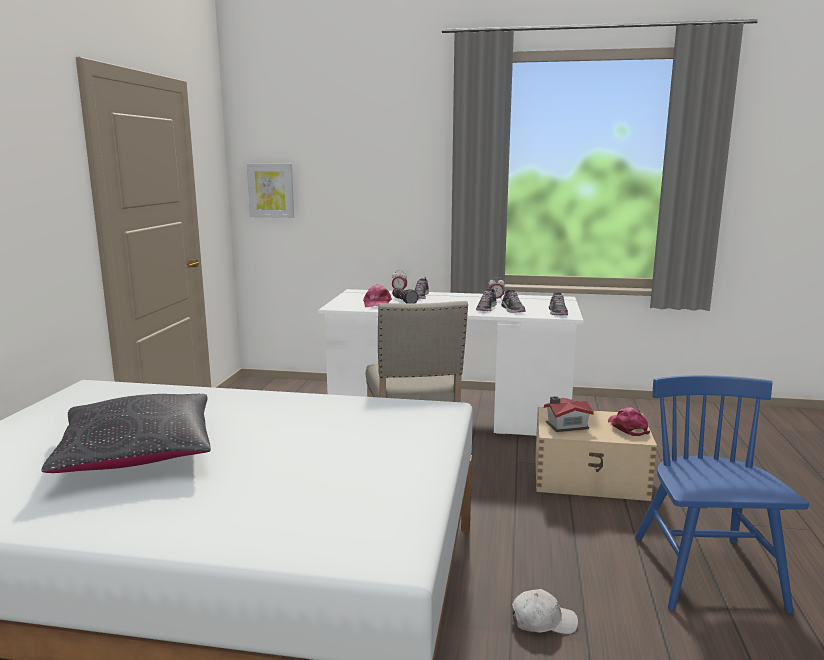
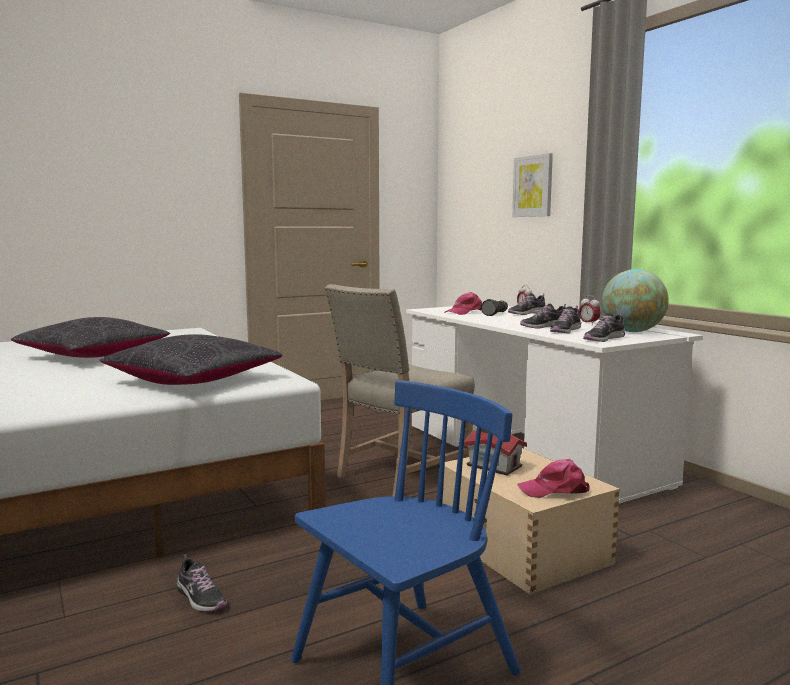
camera: 50 degrees right, 5 degrees down
(271, 190) = (461, 204): picture -> picture (533, 186)
(380, 436) = (193, 380): none -> black pillow
(541, 301) = (632, 331): none -> globe
(543, 621) = (200, 598): white cap -> shoe
(627, 427) = (554, 489): pink cap -> pink cap turned 135 degrees counterclockwise

